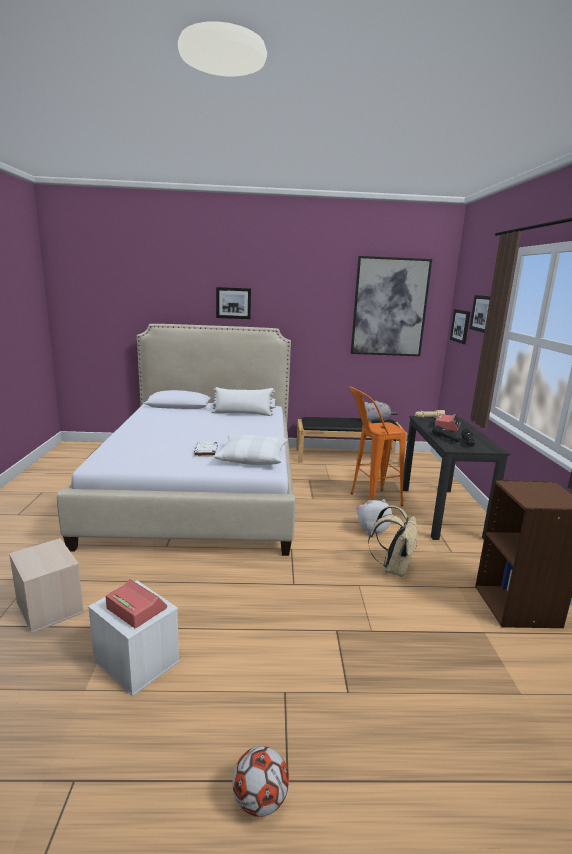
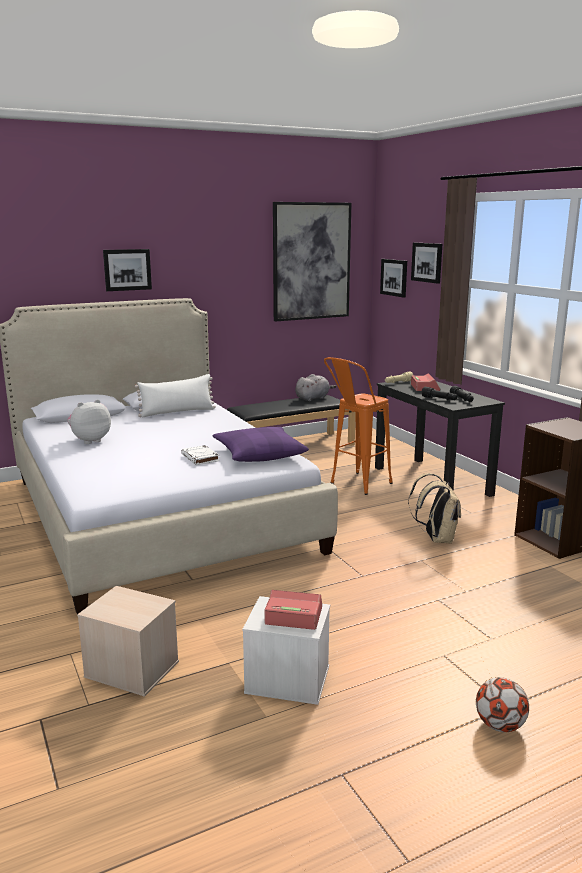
camera: 25 degrees left, 0 degrees up
(252, 457) = (259, 453): white pillow -> purple pillow
(371, 530) = (384, 512): plush toy -> plush toy (90, 440)

